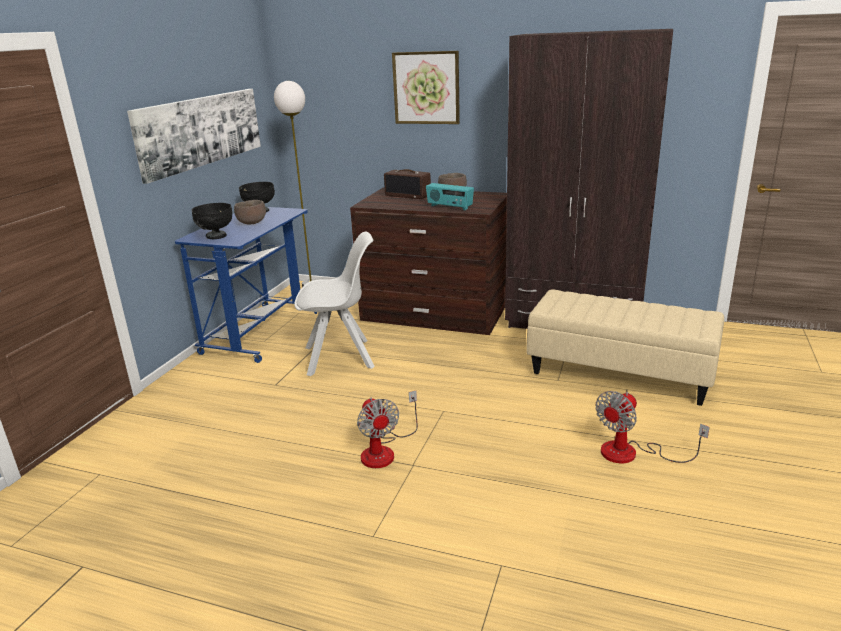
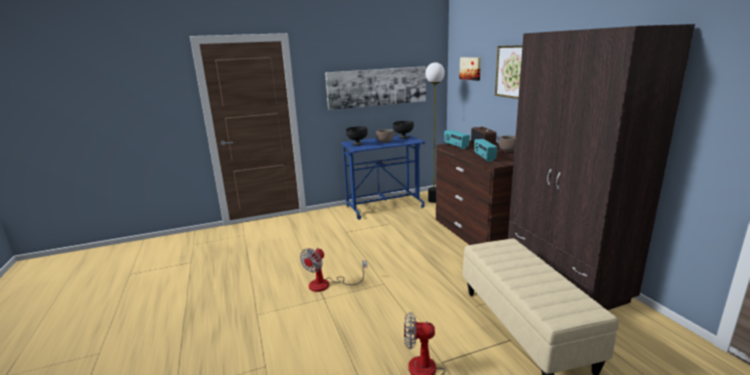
camera: 50 degrees right, 5 degrees down
(333, 87) = (471, 68): none -> picture
(340, 357) = (392, 233): white chair -> none
(380, 203) = (456, 146): none -> radio

